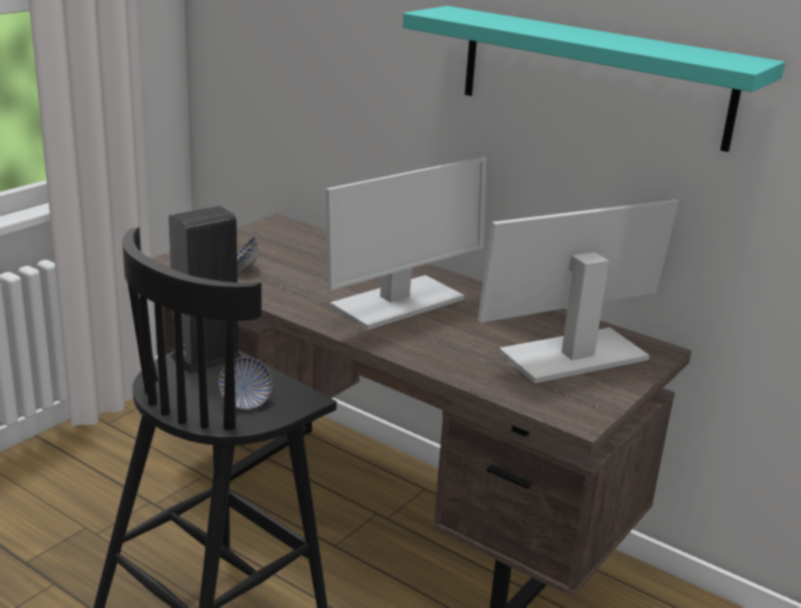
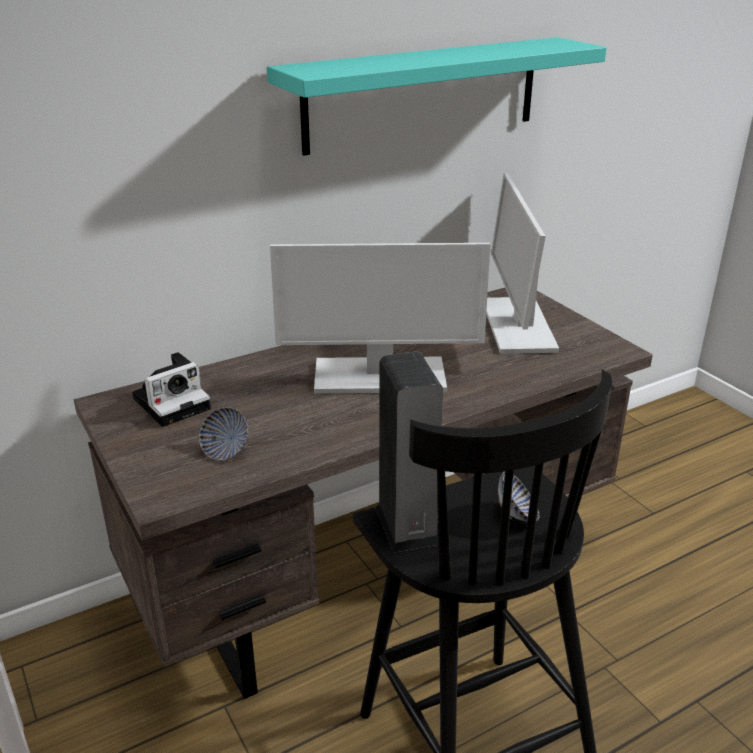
camera: 65 degrees left, 5 degrees up
(294, 241) = (174, 402): none -> camera
(397, 304) = (378, 377): monitor -> monitor turned 105 degrees clockwise

